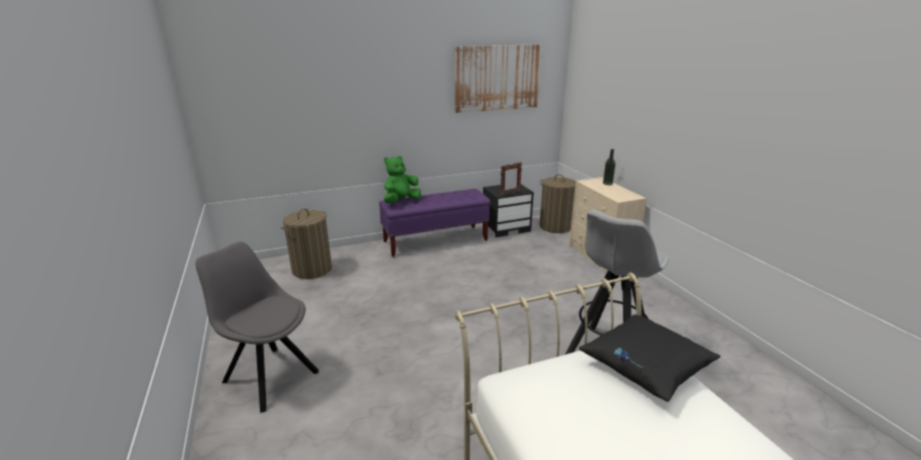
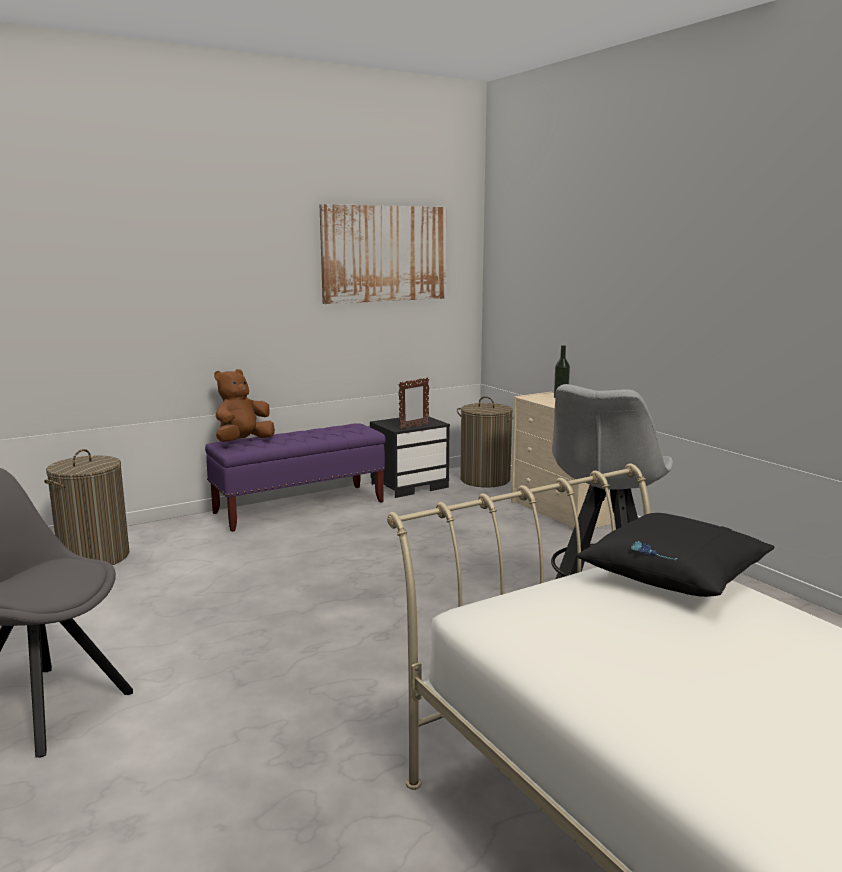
camera: 10 degrees left, 10 degrees down
(401, 201) = (243, 442): green plush toy -> brown plush toy

